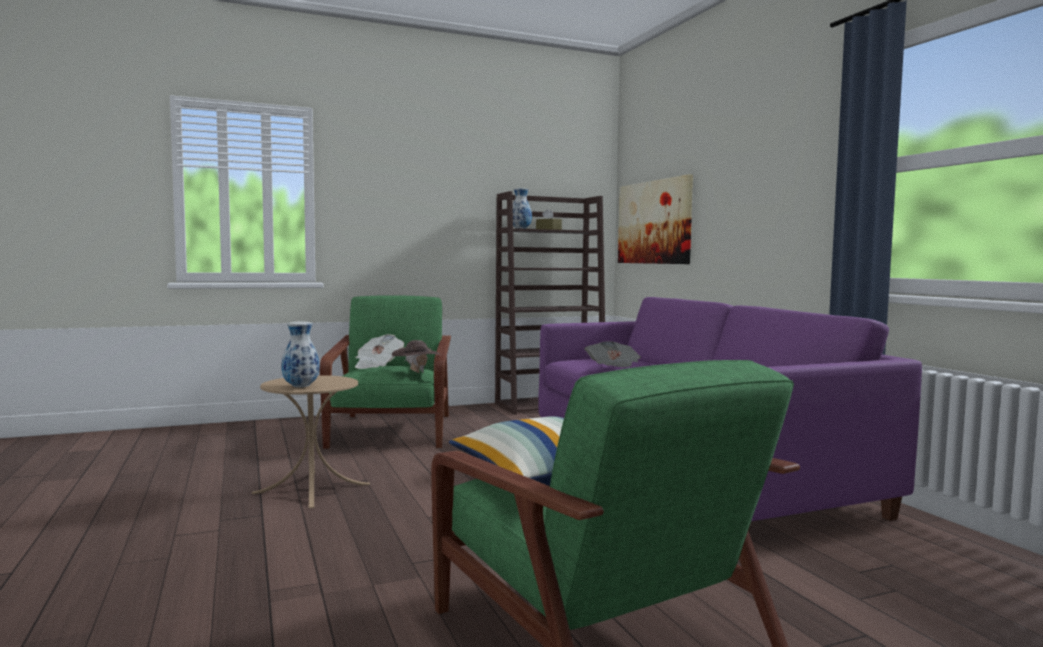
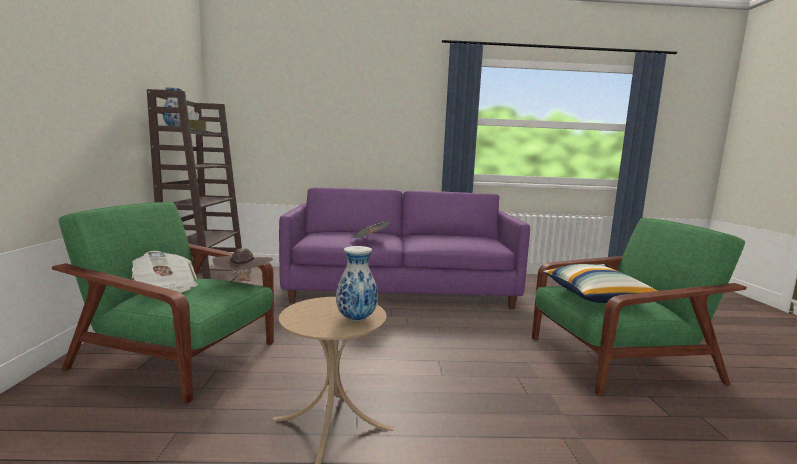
camera: 70 degrees left, 5 degrees up
(654, 222) = (265, 130): picture -> none

